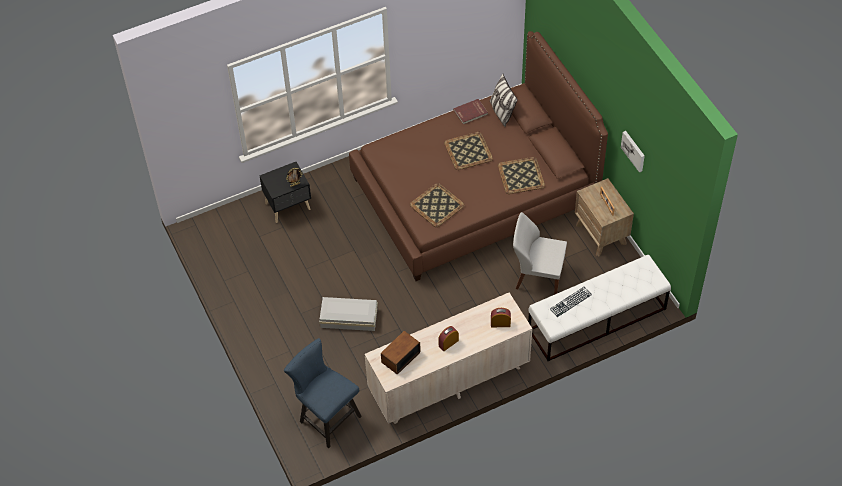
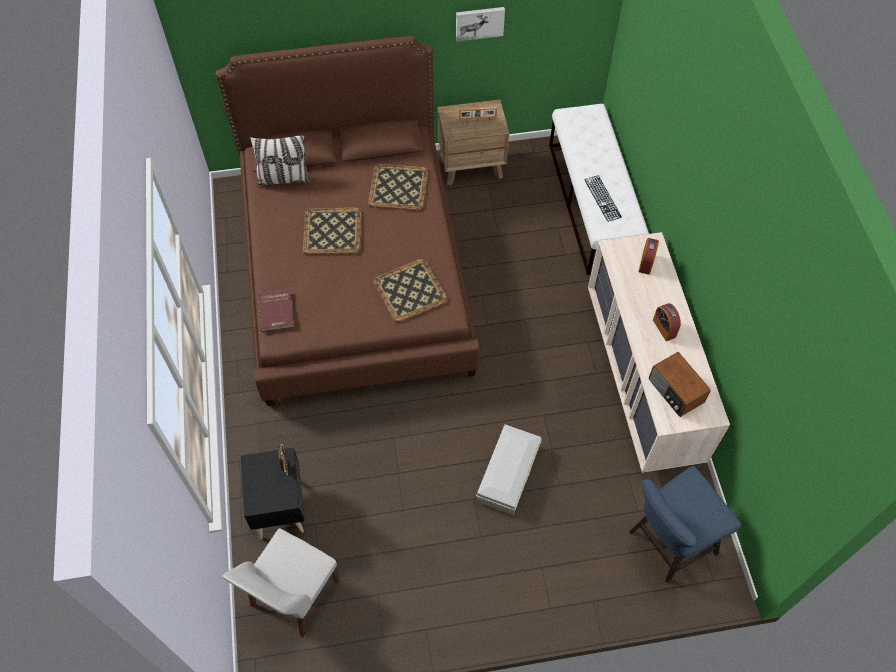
camera: 75 degrees left, 5 degrees up
(470, 112) = (267, 211): red book -> red book (277, 311)
(537, 276) = (511, 242): white chair -> white chair (293, 595)

